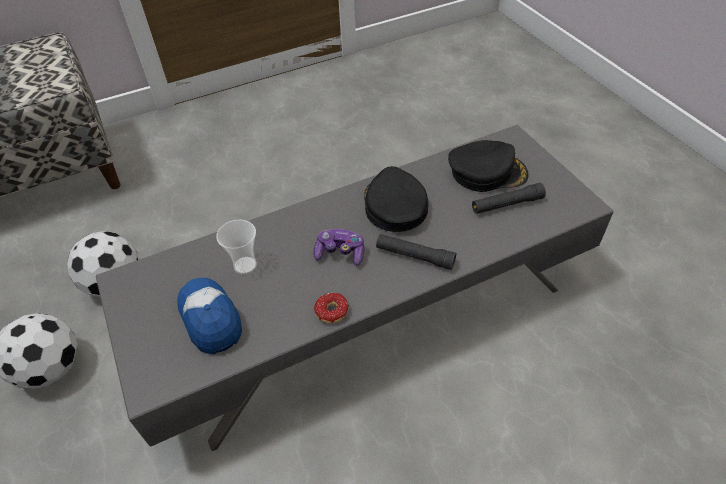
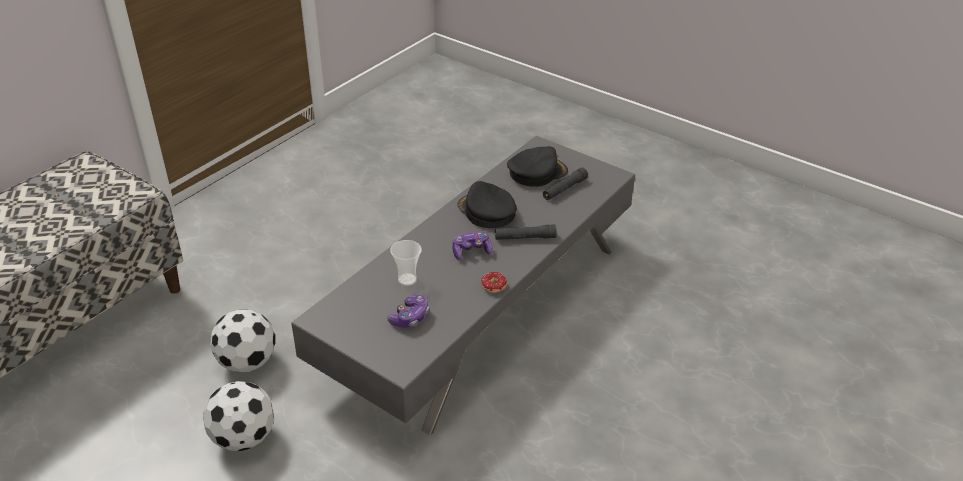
camera: 30 degrees left, 10 degrees down
(210, 318) = (410, 317): cap -> game controller

